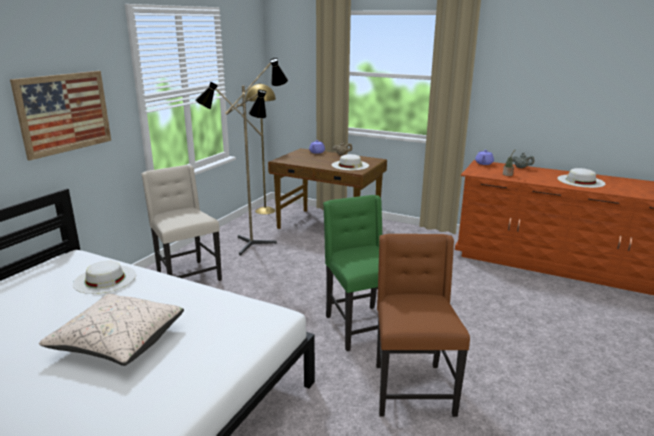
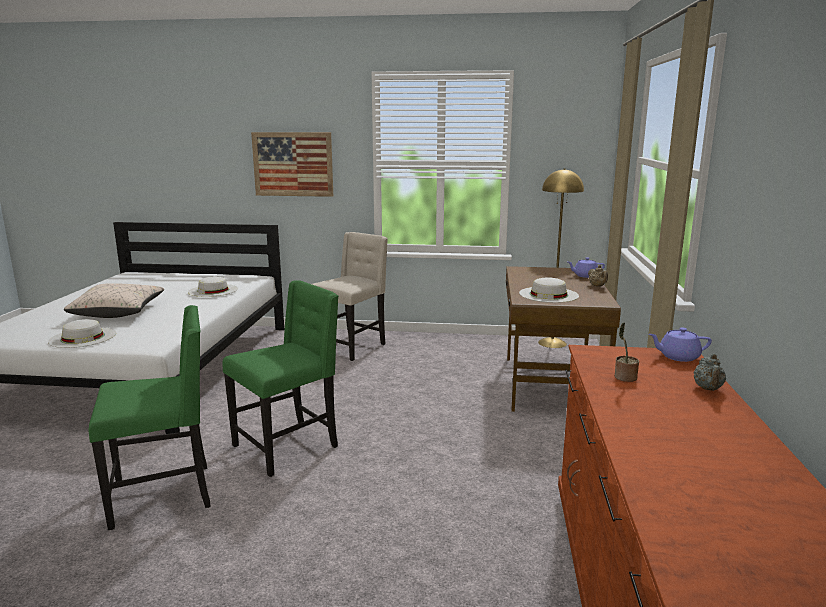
camera: 70 degrees right, 5 degrees down
(252, 247) = (441, 358): floor lamp -> none
(411, 388) = (165, 494): brown chair -> green chair
(581, 181) = (696, 453): white hat -> white hat (83, 337)

